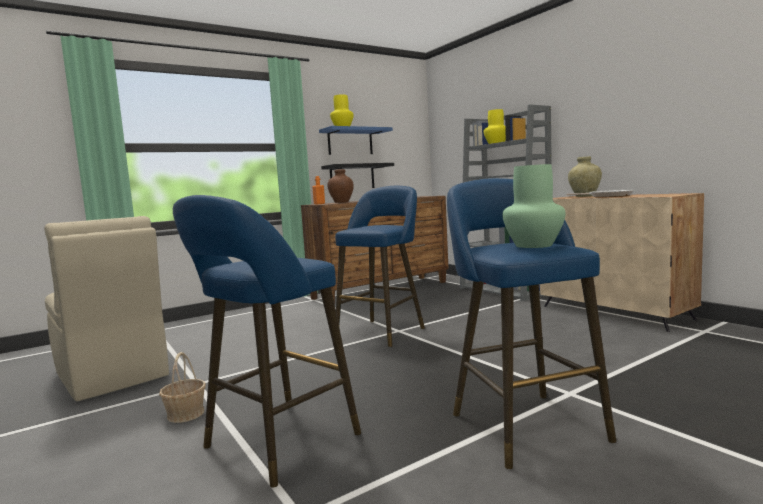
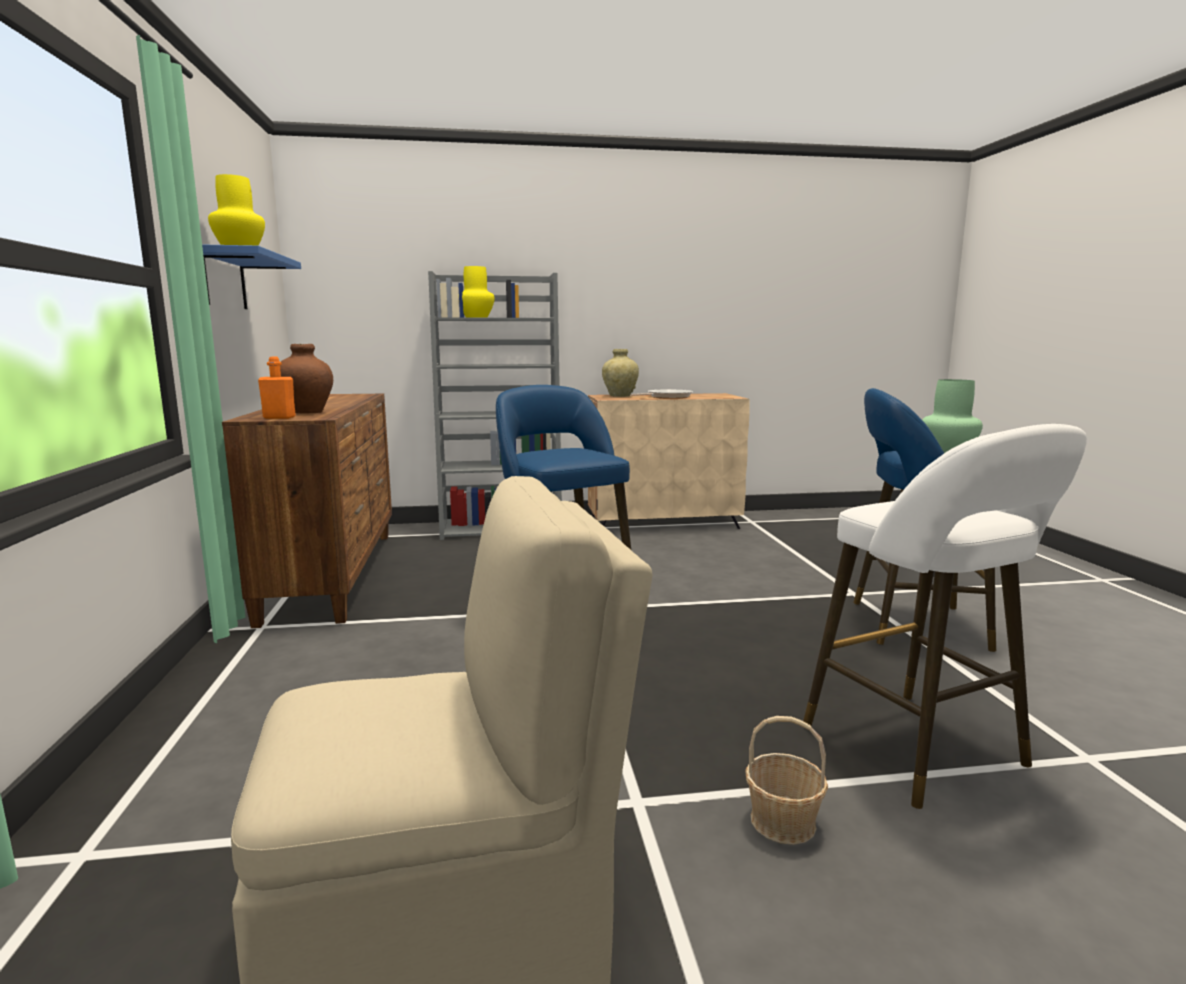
camera: 65 degrees left, 5 degrees up
(275, 444) = (922, 751): blue stool -> white stool
(352, 177) = (232, 356): black shelf -> none

